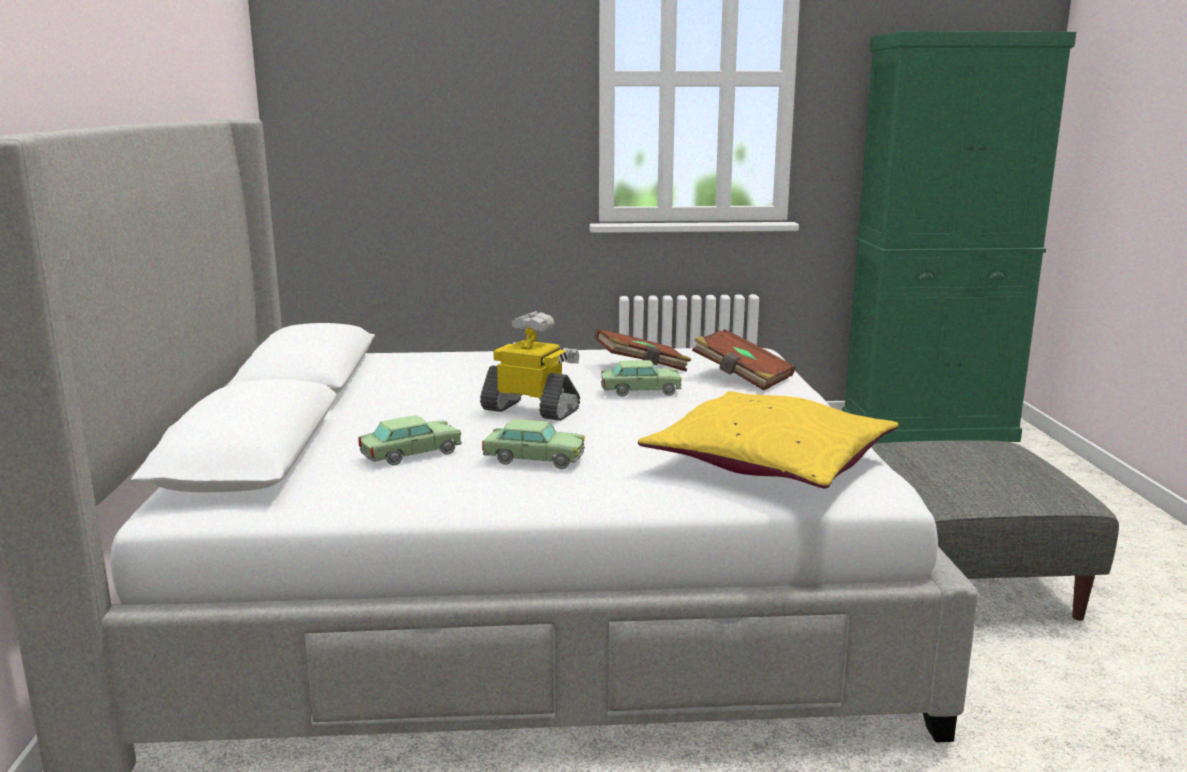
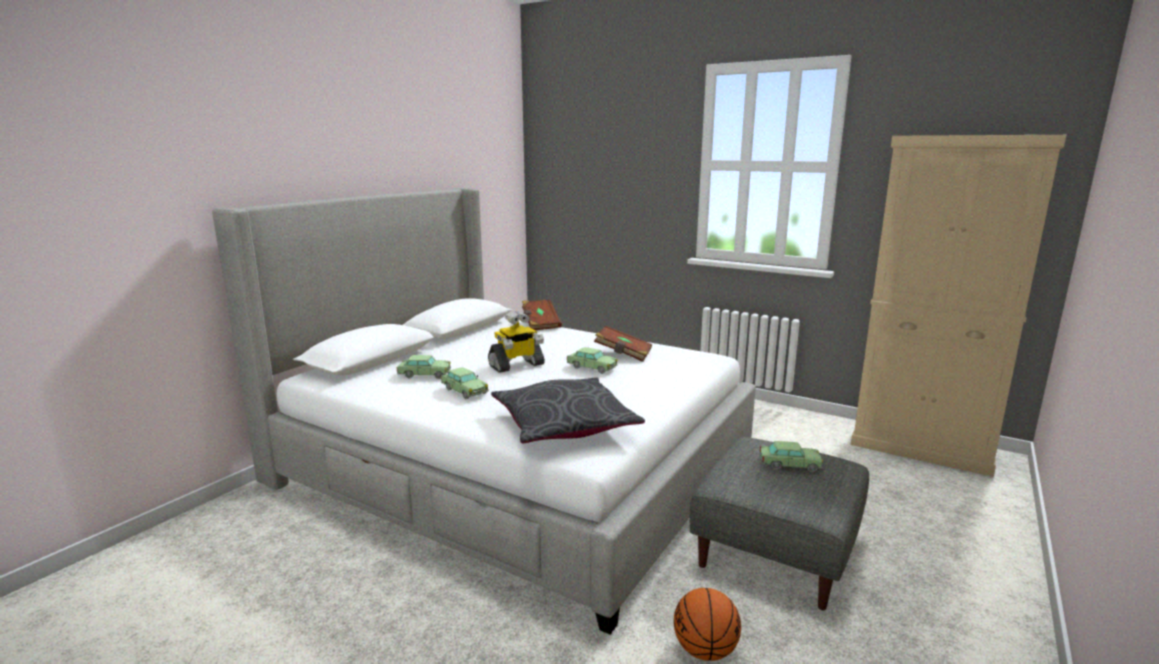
camera: 35 degrees right, 0 degrees up
(532, 410) = (516, 365): toy robot -> toy robot turned 90 degrees clockwise
(742, 377) = (664, 372): brown book -> brown book (540, 324)
(769, 462) = (564, 424): yellow pillow -> grey pillow
(928, 430) = (921, 447): green cabinet -> beige cabinet
(964, 459) = (789, 465): none -> toy car
(1053, 710) = (704, 650): none -> basketball

